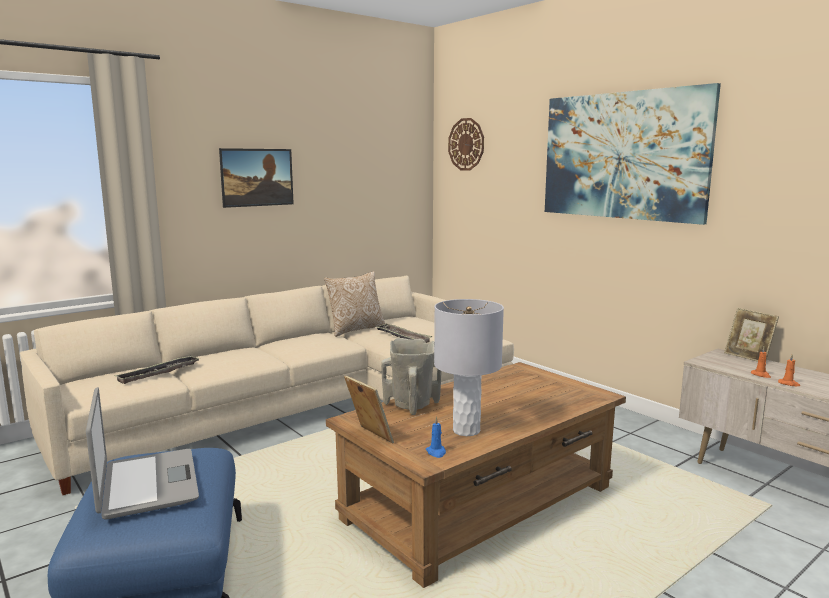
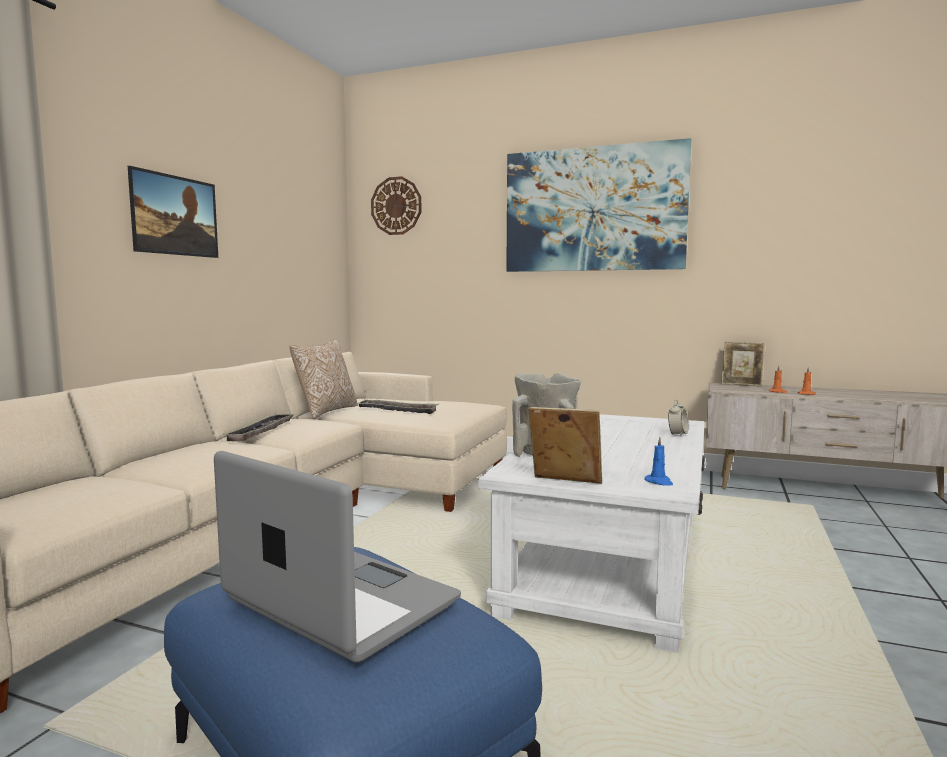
camera: 30 degrees left, 5 degrees down
(159, 373) = (119, 480): tray -> tray (261, 431)
(466, 430) = (642, 462): grey table lamp -> none
(480, 503) = (608, 561): brown coffee table -> white coffee table
(561, 407) = (677, 434): none -> alarm clock

